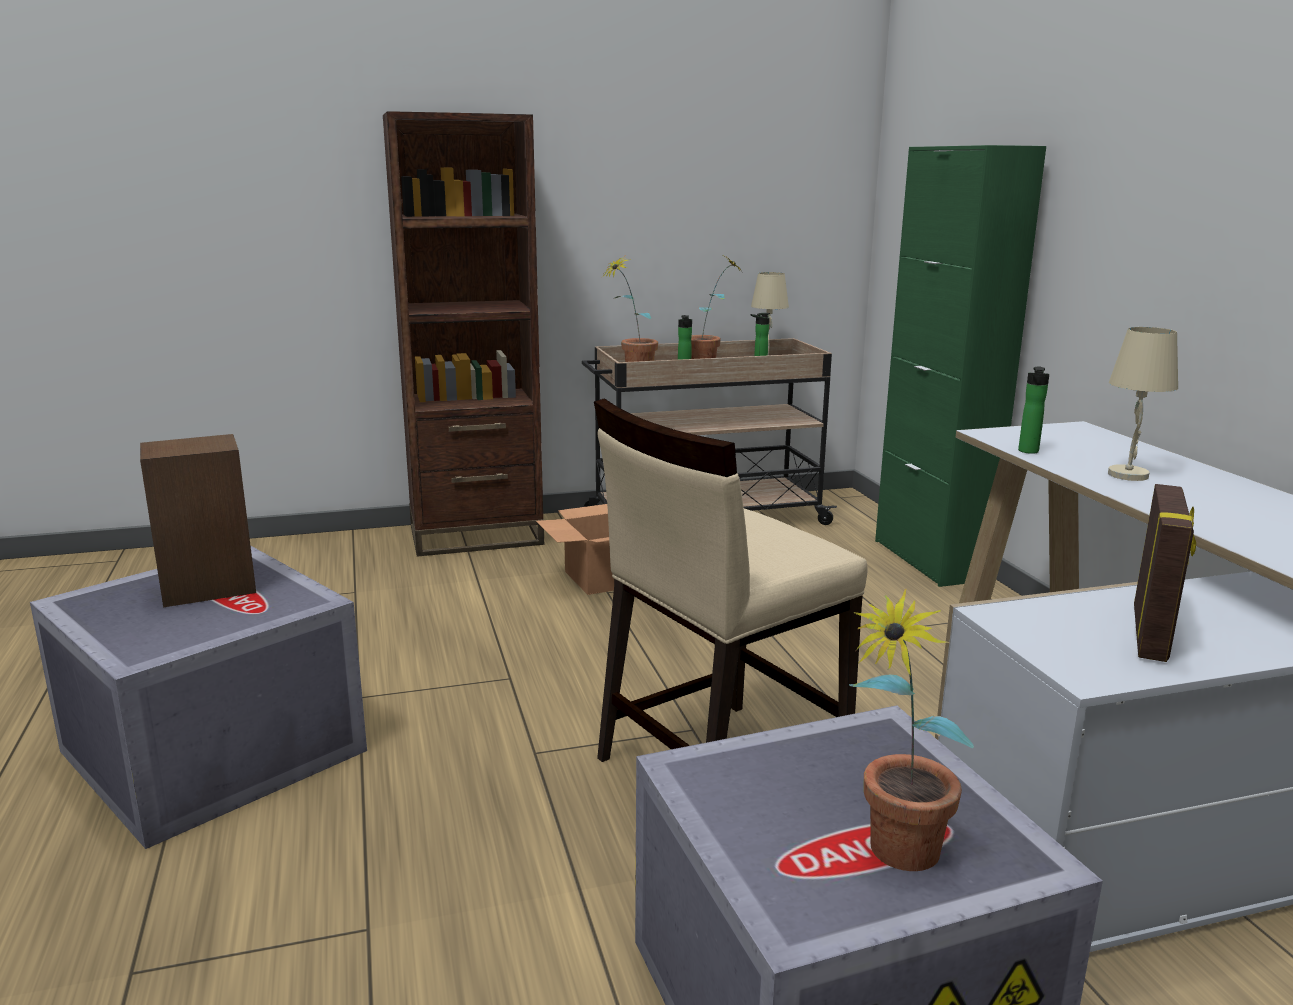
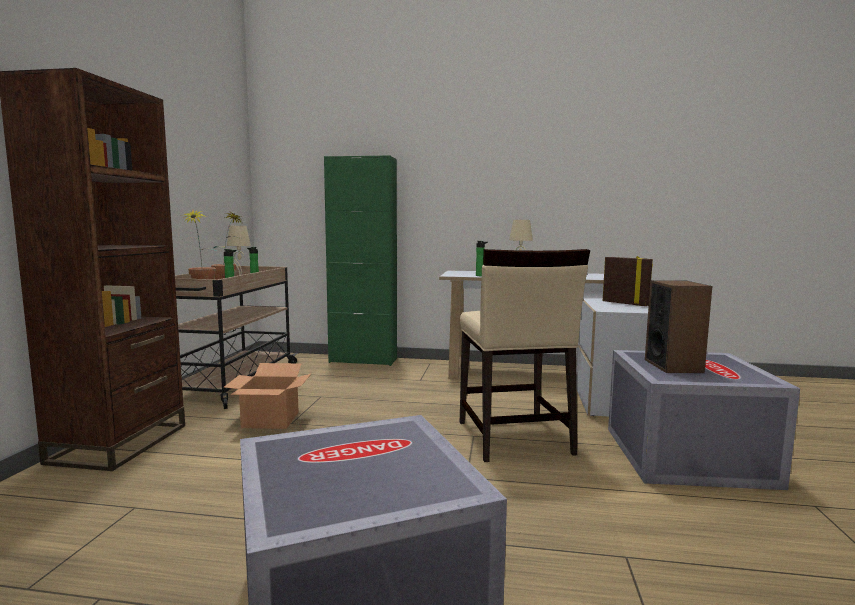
camera: 65 degrees left, 10 degrees down
(209, 588) = (333, 457): speaker -> speaker (673, 366)
(893, 859) = (725, 367): potted plant -> none

